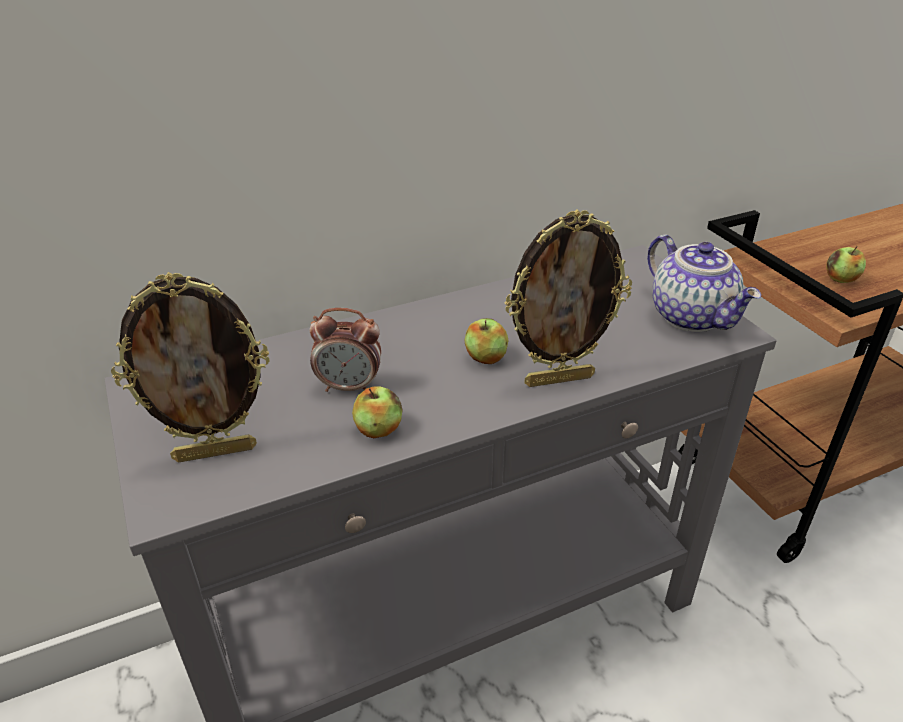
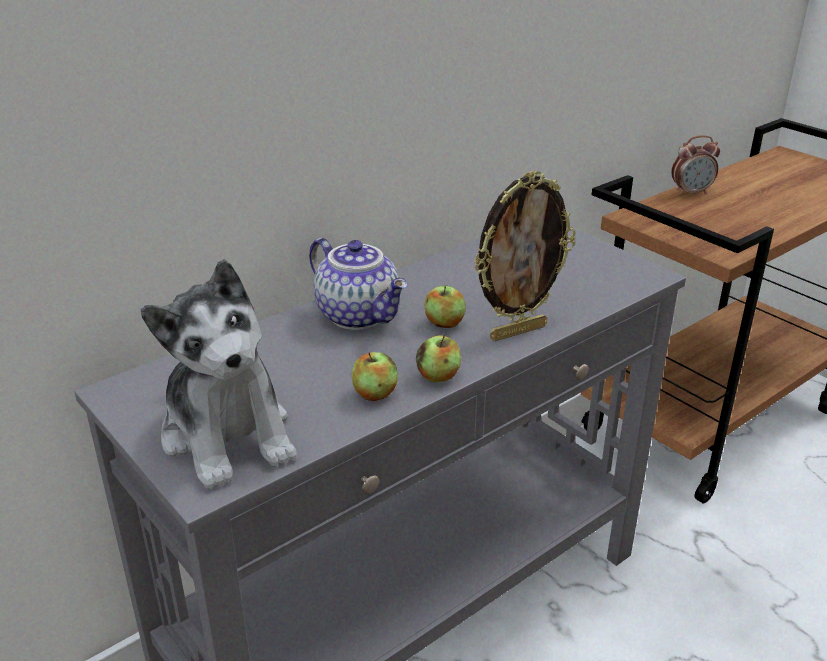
camera: 15 degrees left, 5 degrees down
(216, 451) = (229, 435): picture frame -> plush toy
(350, 387) = (330, 364): alarm clock -> alarm clock (691, 193)
(693, 317) = (610, 268): teapot -> teapot (360, 315)
(841, 279) = (714, 226): apple -> apple (438, 376)

